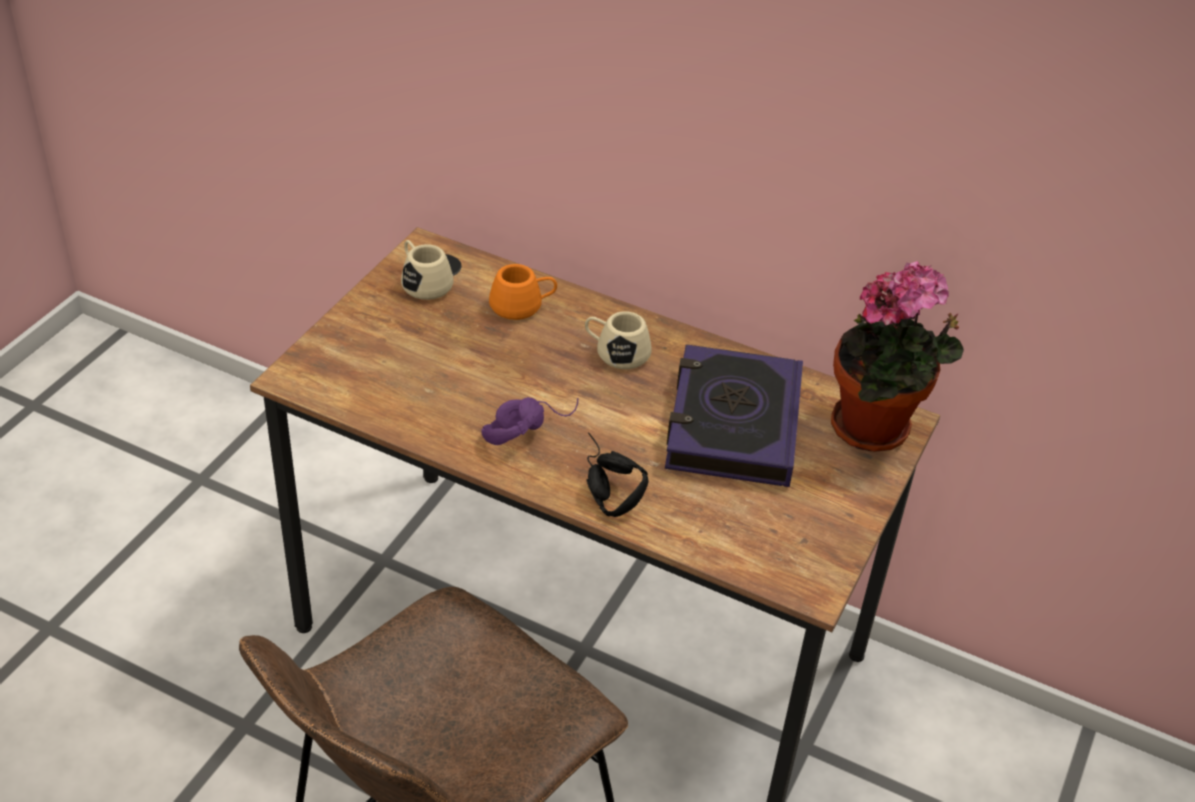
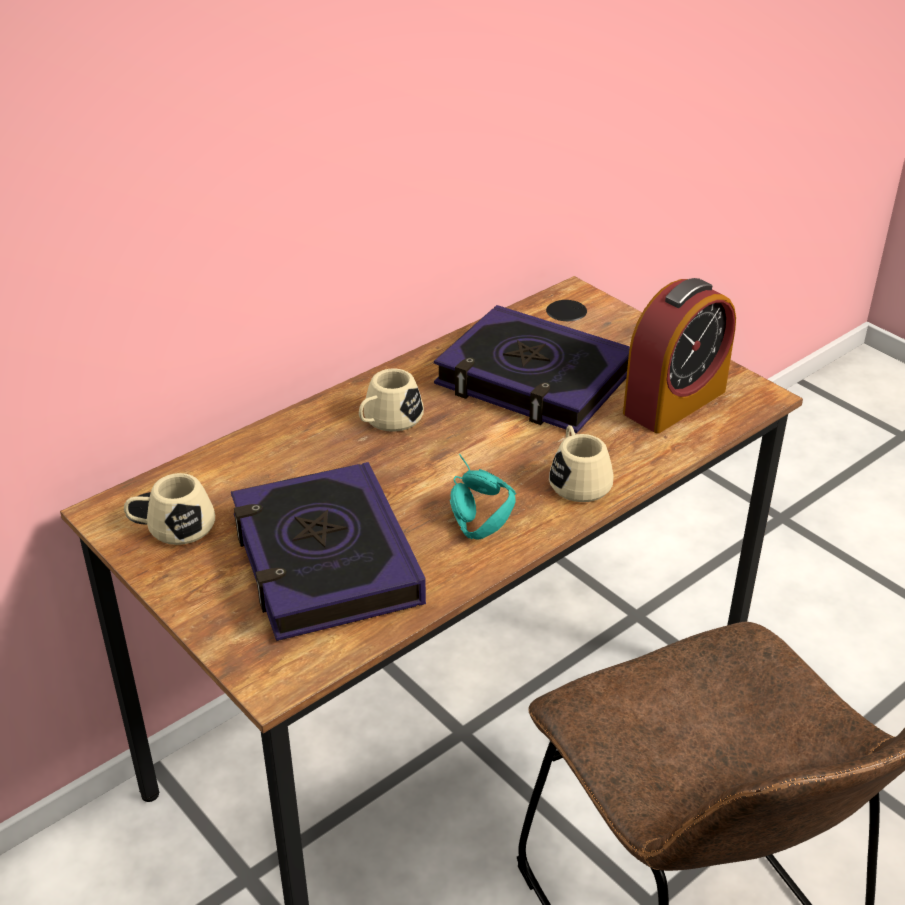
camera: 65 degrees left, 5 degrees down
(424, 366) = (325, 561): none -> book
(522, 305) = (269, 463): orange mug -> none
(527, 426) = (467, 507): purple headphones -> turquoise headphones
(601, 484) = (577, 479): black headphones -> beige mug
(760, 528) = (674, 402): none -> alarm clock
(877, 430) = (579, 309): potted plant -> none

